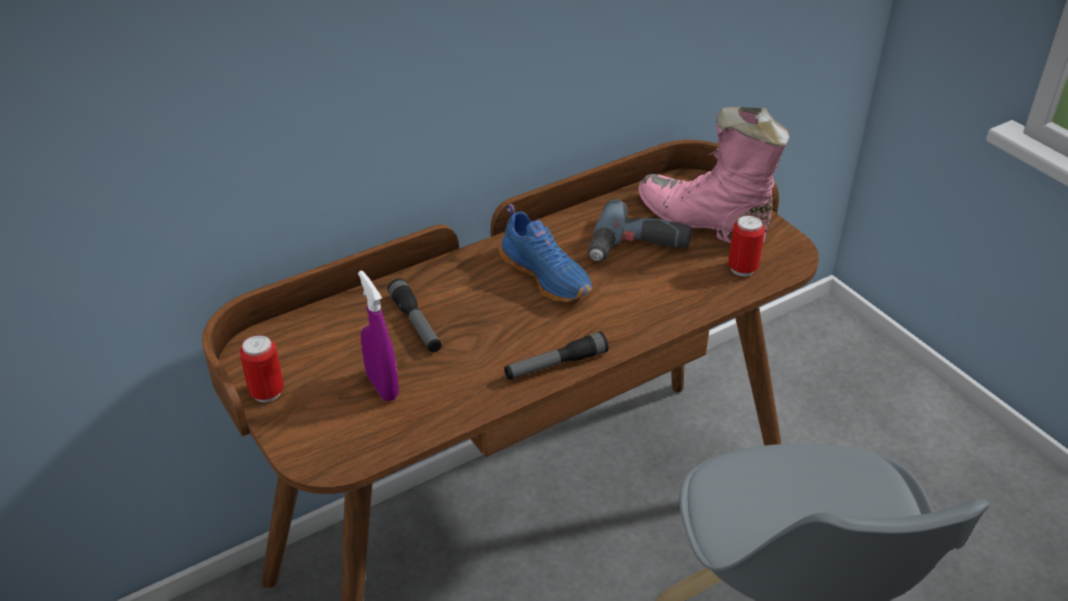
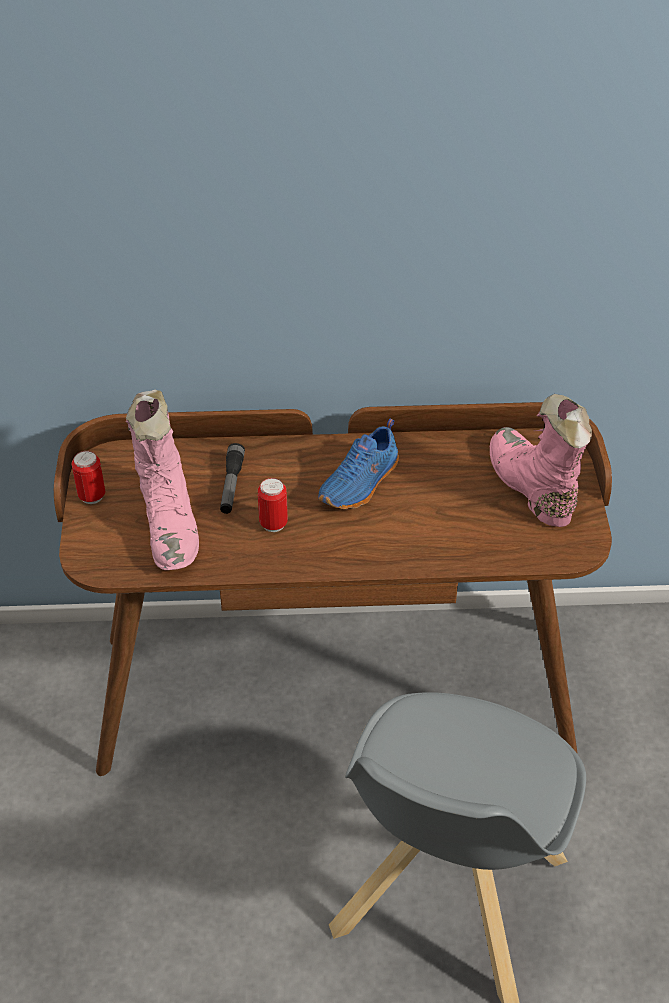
camera: 30 degrees right, 5 degrees up
(382, 386) = (171, 525): purple spray bottle -> pink boot
(547, 275) = (361, 484): blue shoe -> blue shoe turned 45 degrees clockwise
(555, 365) = (306, 561): flashlight -> none
(638, 248) = (454, 490): power drill -> none
(742, 269) = (526, 542): can -> can (273, 524)

